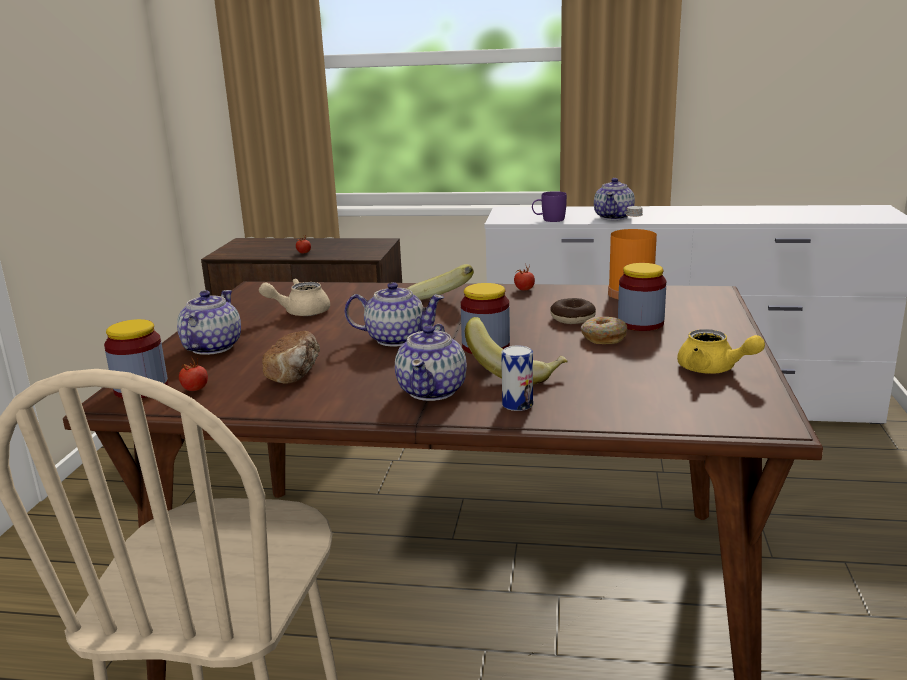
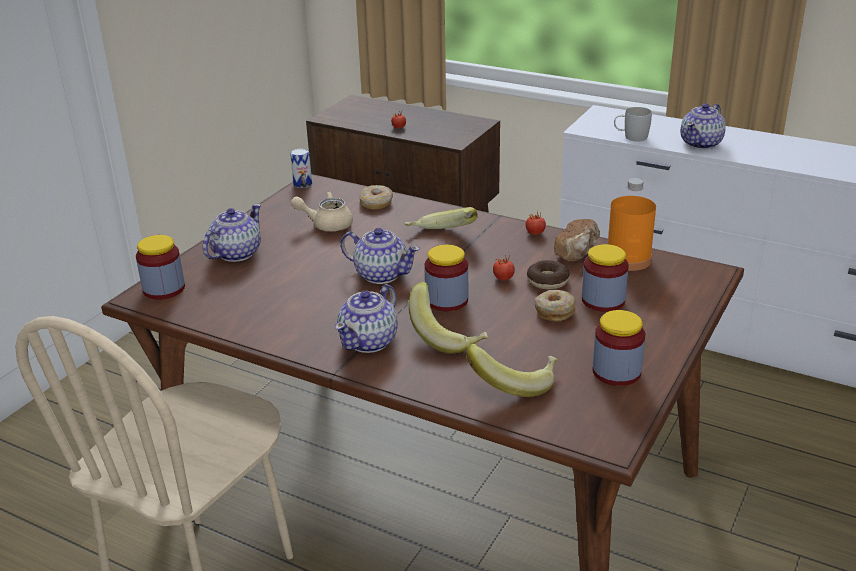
camera: 20 degrees right, 10 degrees up
(195, 389) = (200, 298): tomato -> tomato (503, 278)
(295, 373) = (280, 297): bread -> bread (578, 252)
(341, 291) = (376, 203): none -> donut
(517, 404) = (423, 372): can -> can (302, 184)
(549, 220) = (631, 137): purple mug -> white mug
(623, 395) = (514, 383): none -> banana
(713, 369) = (616, 372): yellow teapot -> jar

